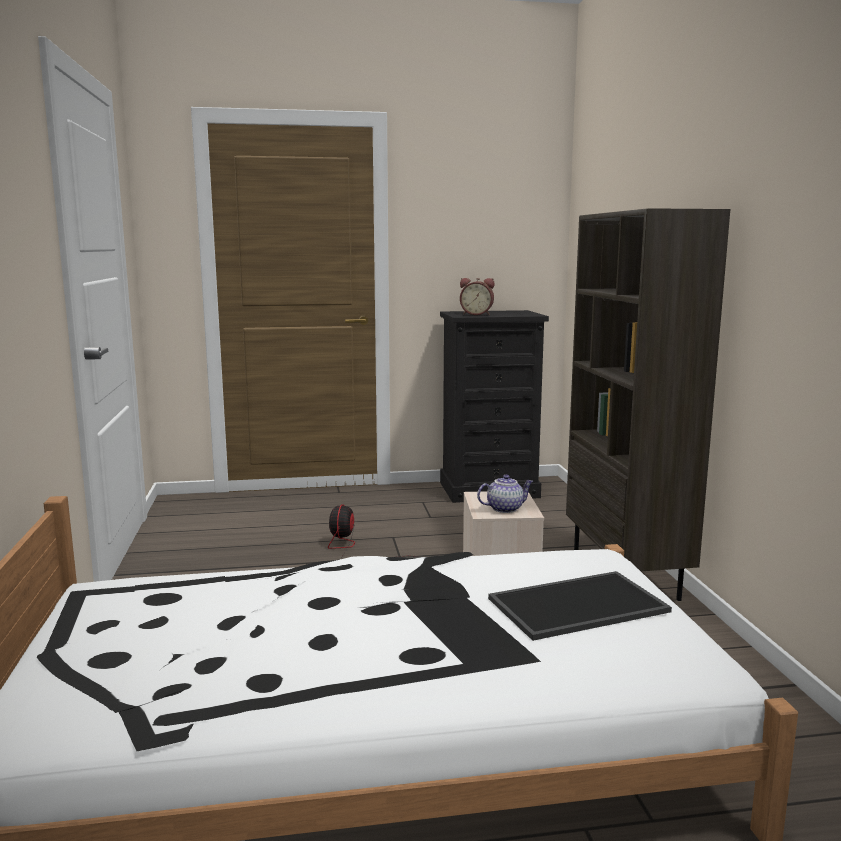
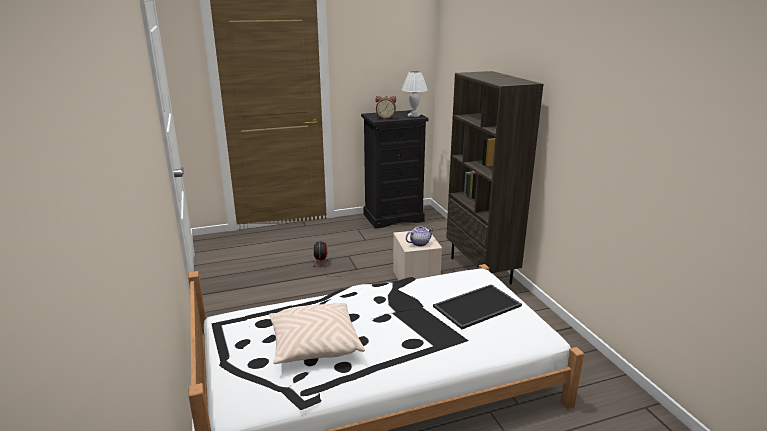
camera: 10 degrees left, 10 degrees up
(230, 640) = (314, 345): none -> beige pillow
(525, 313) = (414, 115): none -> white table lamp

